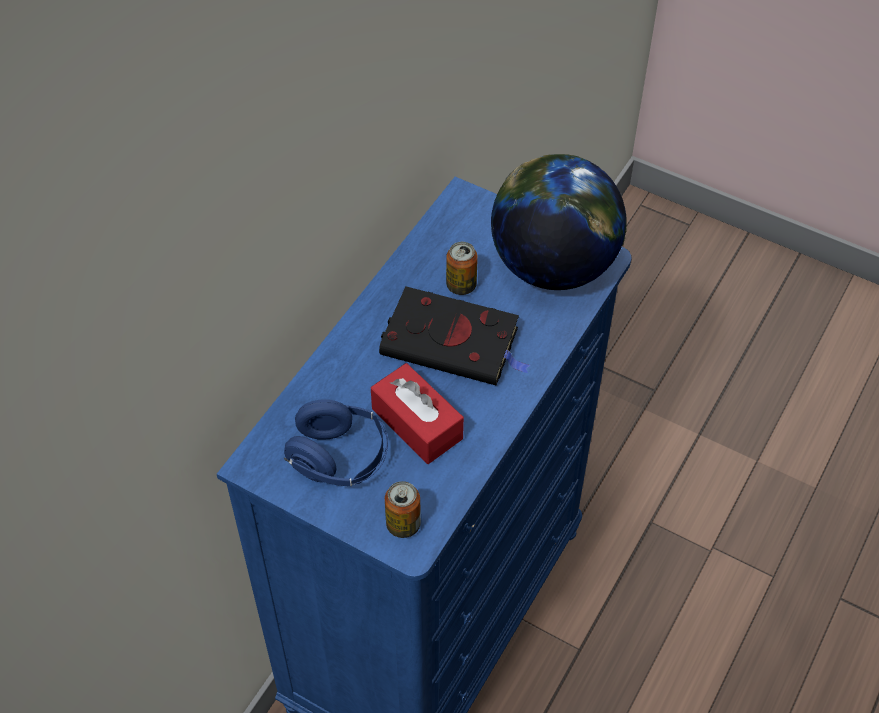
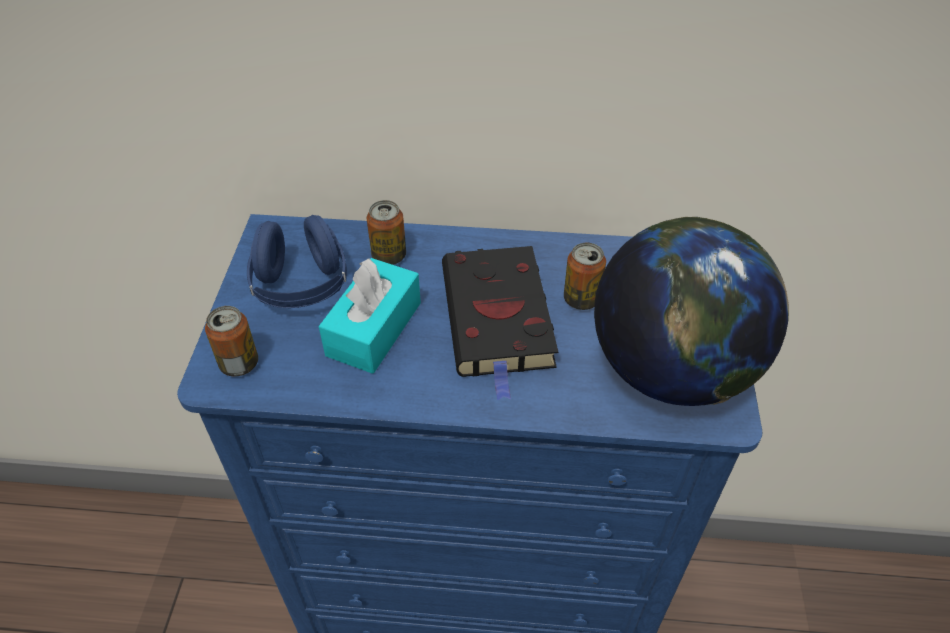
camera: 65 degrees right, 5 degrees down
(340, 387) = (389, 256): none -> can
(417, 424) = (374, 329): red tissue box -> turquoise tissue box

